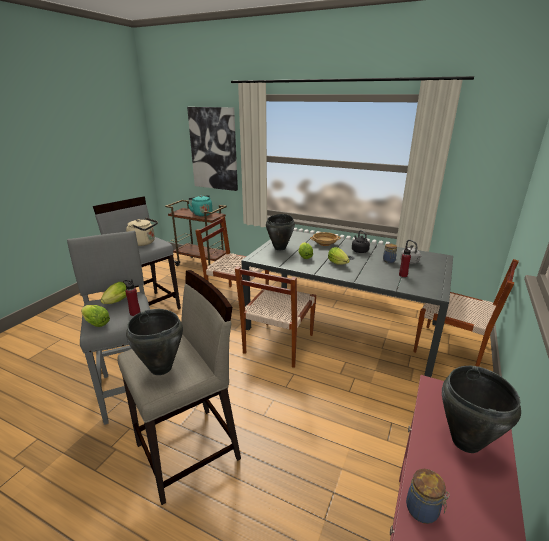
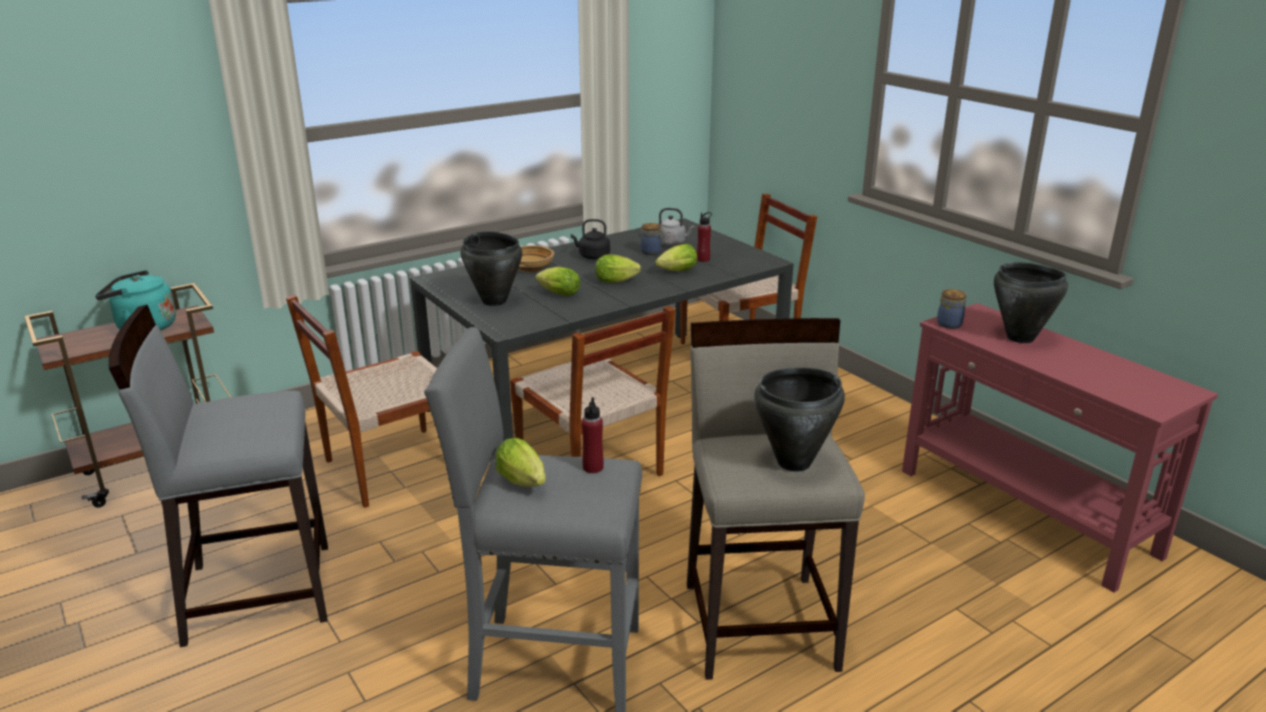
camera: 60 degrees left, 0 degrees up
(95, 323) = (589, 510): lettuce -> lettuce (675, 272)
(144, 243) = (247, 414): beige kettle -> none
(214, 149) = (122, 143): picture -> none
(423, 510) = (1083, 379): jar -> jar (950, 324)

